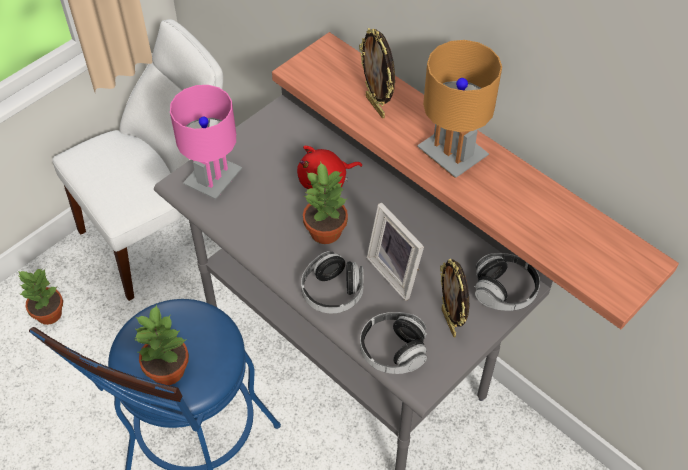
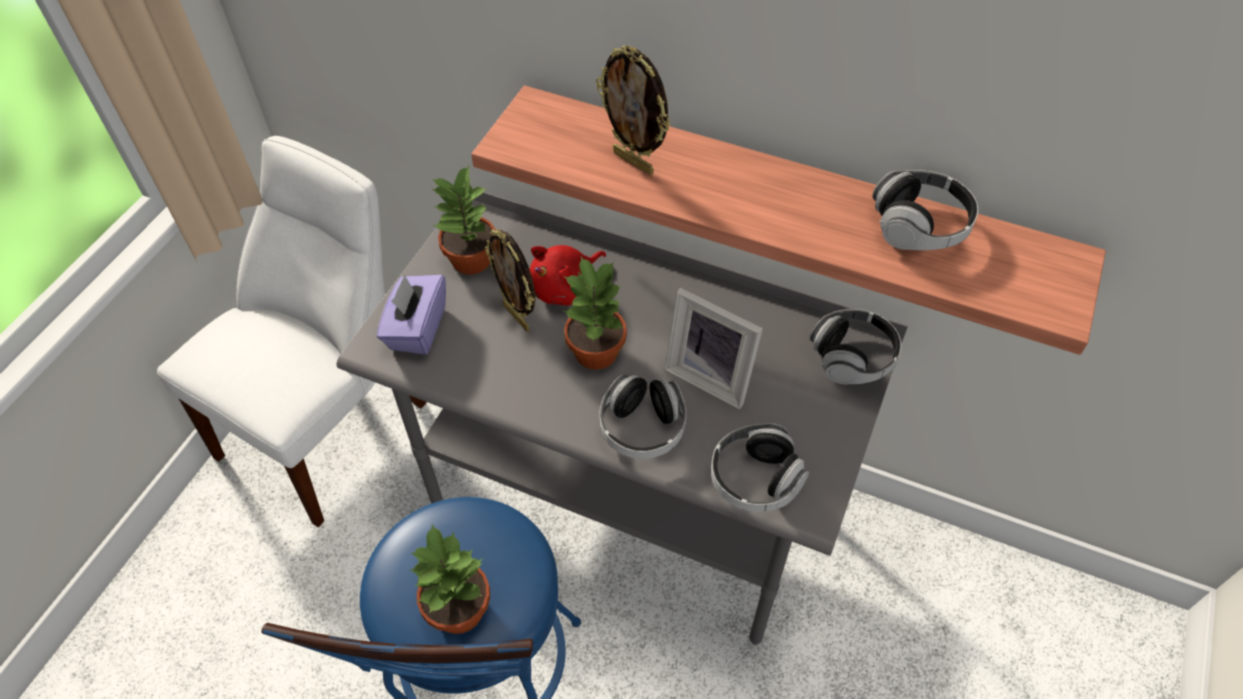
camera: 20 degrees left, 0 degrees up
(48, 314) = (212, 581): potted plant -> potted plant (470, 260)
(214, 179) = (417, 328): pink table lamp -> purple tissue box
(449, 322) = (807, 419): picture frame -> picture frame (518, 317)
(452, 154) = (763, 195): brown table lamp -> none
(550, 207) = (919, 226): none -> headphones

